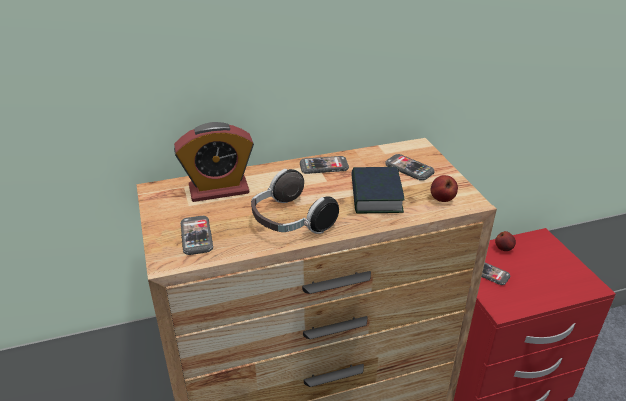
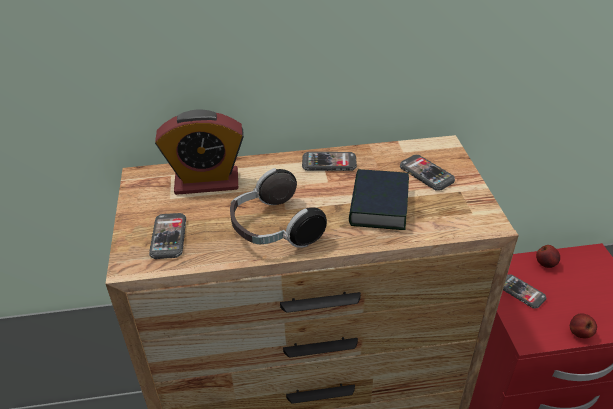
camera: 10 degrees right, 5 degrees up
(442, 199) = (455, 217): apple -> apple (579, 333)

